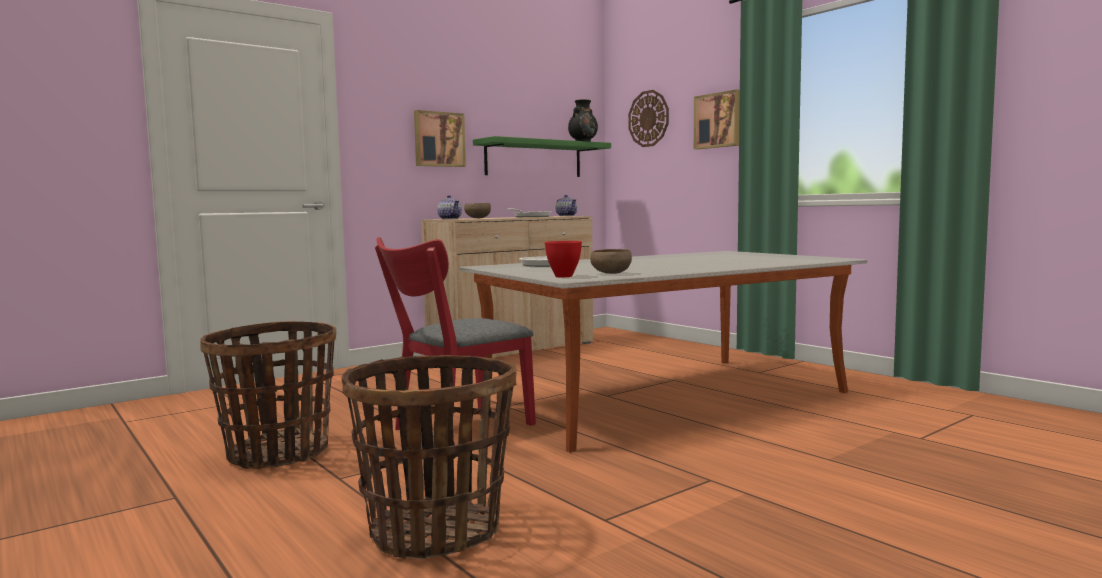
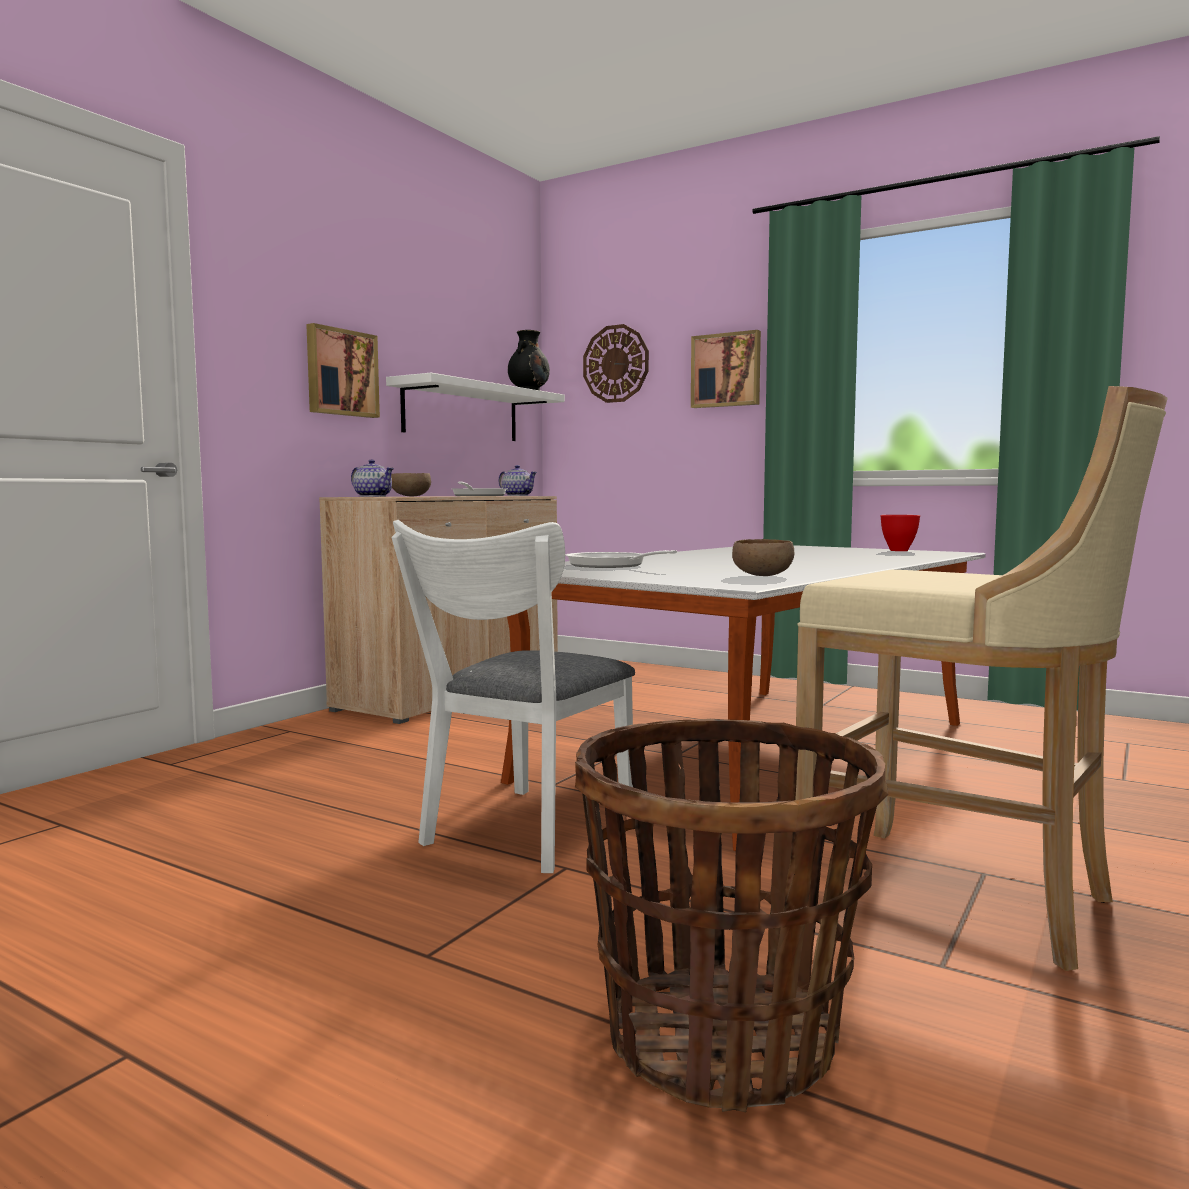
camera: 20 degrees left, 0 degrees up
(277, 454) = (253, 921): basket -> none
(456, 429) = (522, 833): red chair -> white chair
(533, 159) = (462, 412): green shelf -> white shelf
(564, 276) = (714, 581): red bowl -> red bowl (898, 550)
(673, 491) = (965, 899): none -> beige stool

